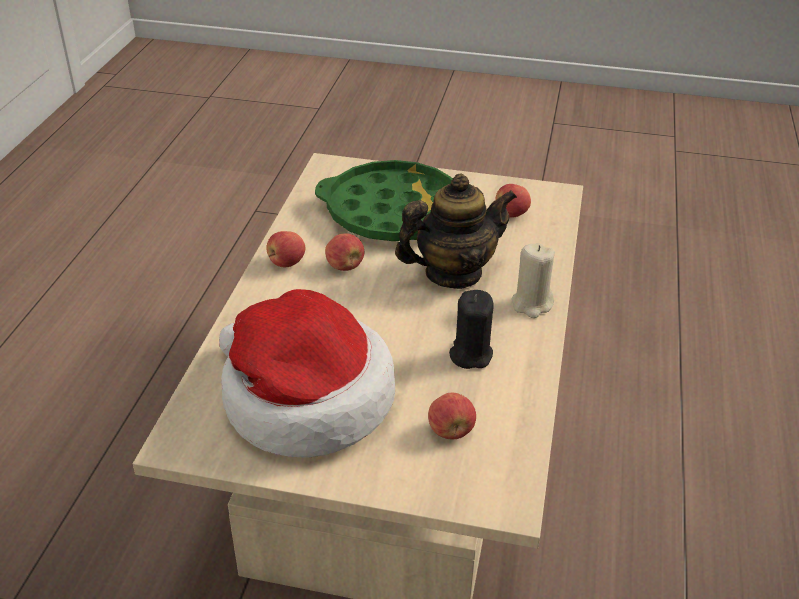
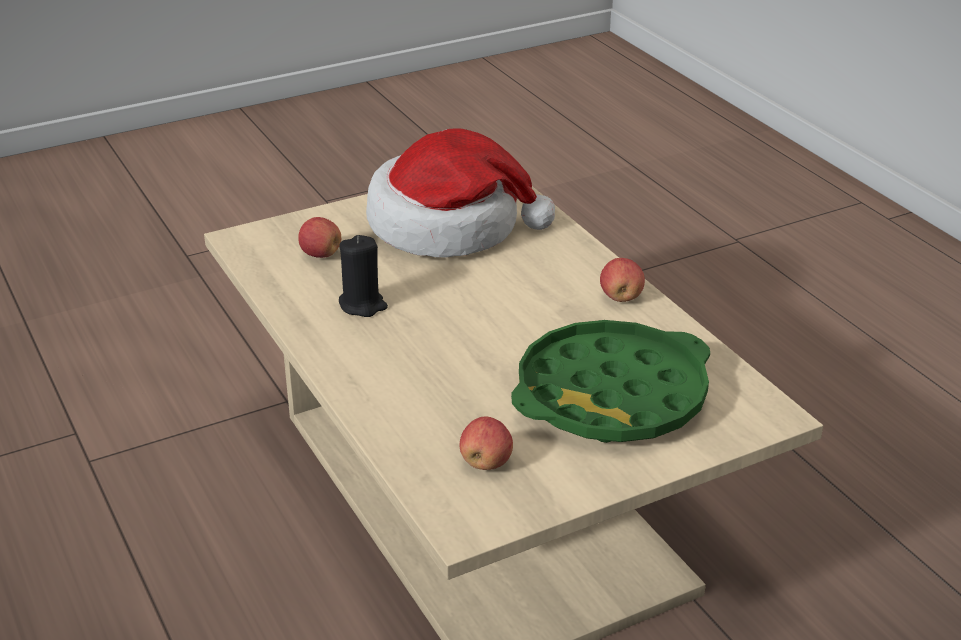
camera: 140 degrees right, 5 degrees down
(345, 266) = (567, 319): apple -> none
(453, 273) = (462, 362): teapot -> none
(532, 304) = (353, 370): beige candle -> none

